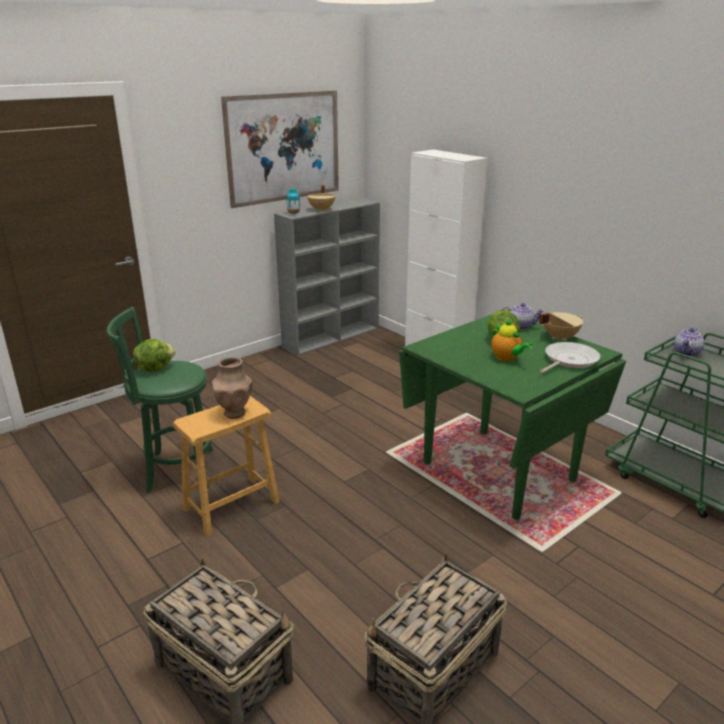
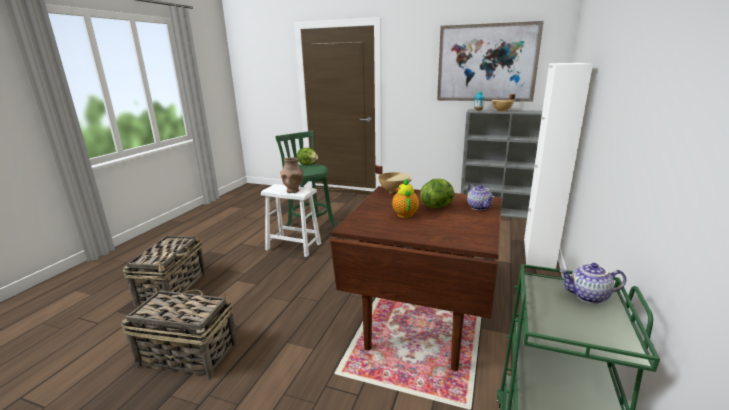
camera: 60 degrees right, 5 degrees down
(231, 505) = (293, 246): brown stool -> white stool
(497, 472) = (419, 323): green dining table -> brown dining table
(506, 358) = (405, 214): teapot -> teapot turned 150 degrees clockwise
(559, 337) = (483, 223): beige cooking pot -> beige cooking pot (394, 191)
(569, 360) = (438, 234): frying pan -> none

